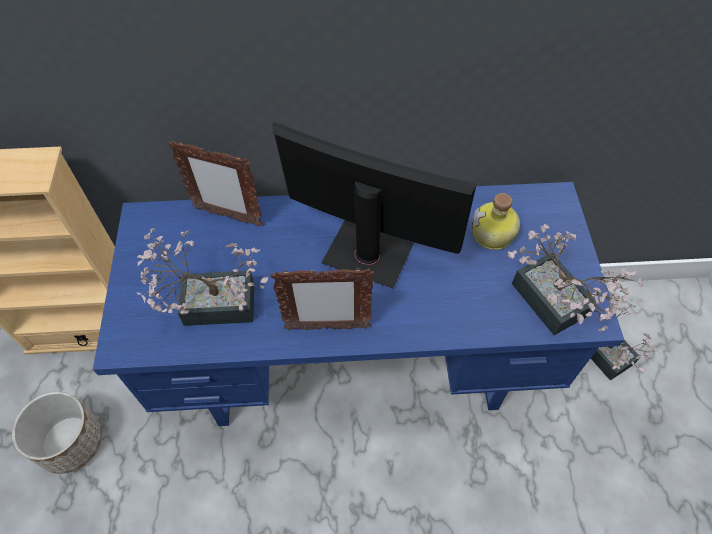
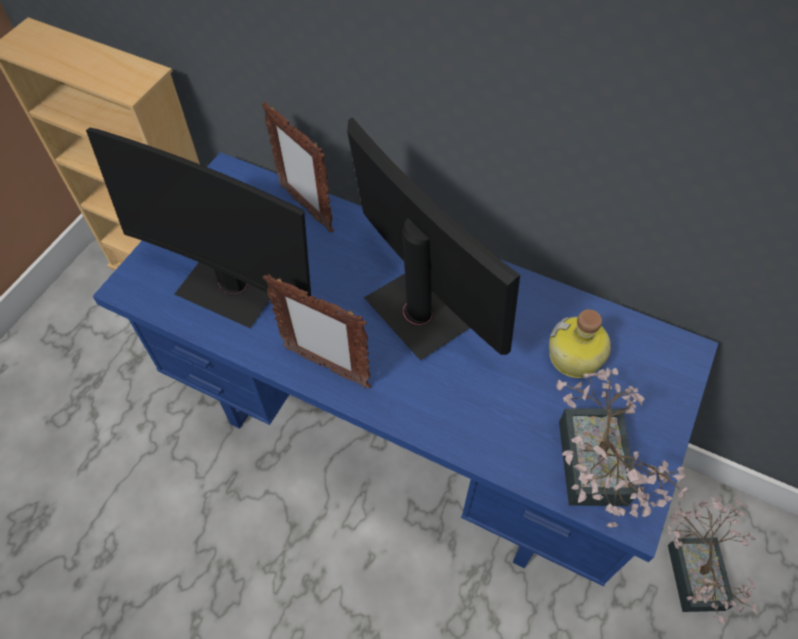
camera: 30 degrees right, 0 degrees up
(71, 442) = (97, 368): planter -> none
(210, 304) = (232, 286): potted plant -> monitor

